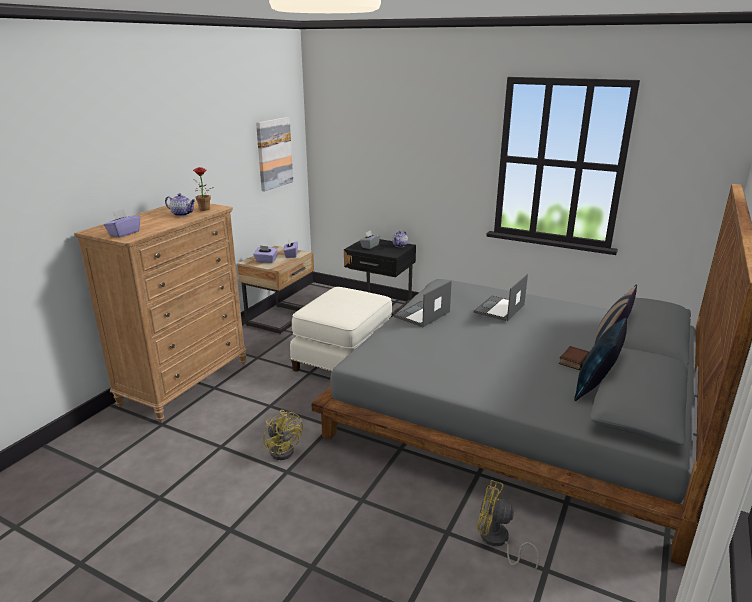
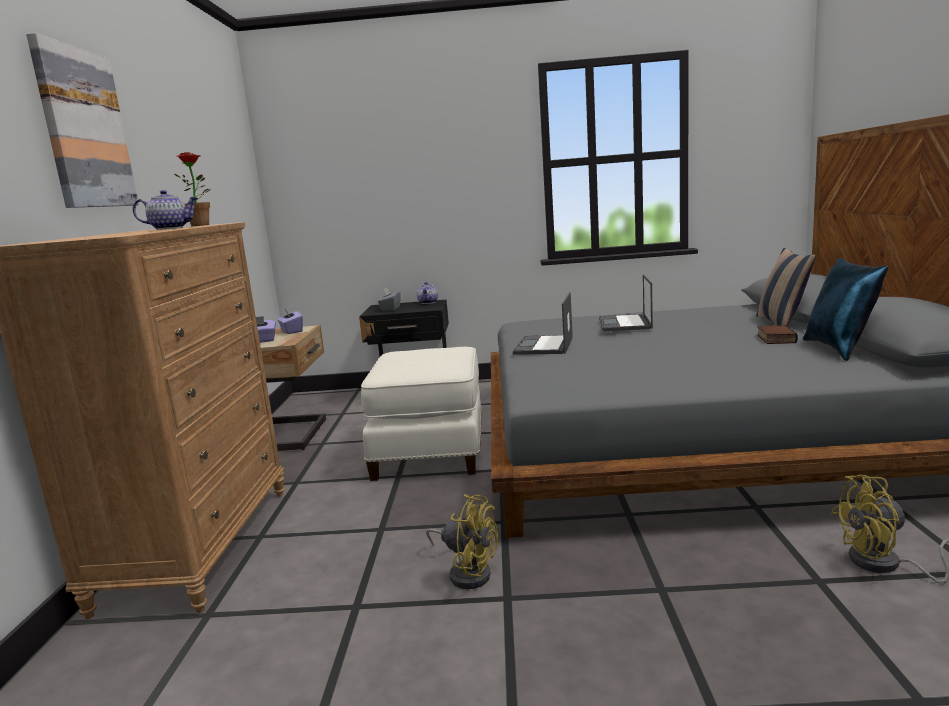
camera: 25 degrees left, 10 degrees down
(124, 233) = (95, 237): purple tissue box -> none
(274, 153) = (232, 193): picture -> picture (84, 129)

